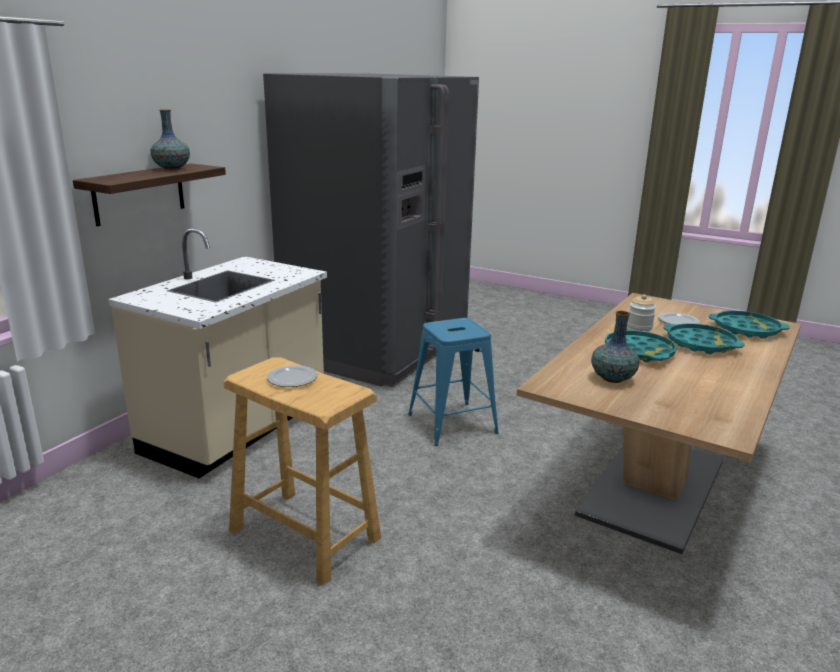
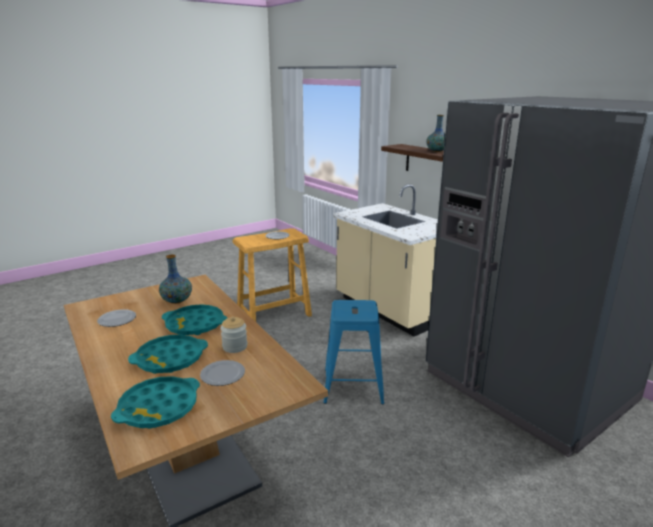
camera: 115 degrees right, 0 degrees up
(704, 395) = (118, 319): none -> plate

